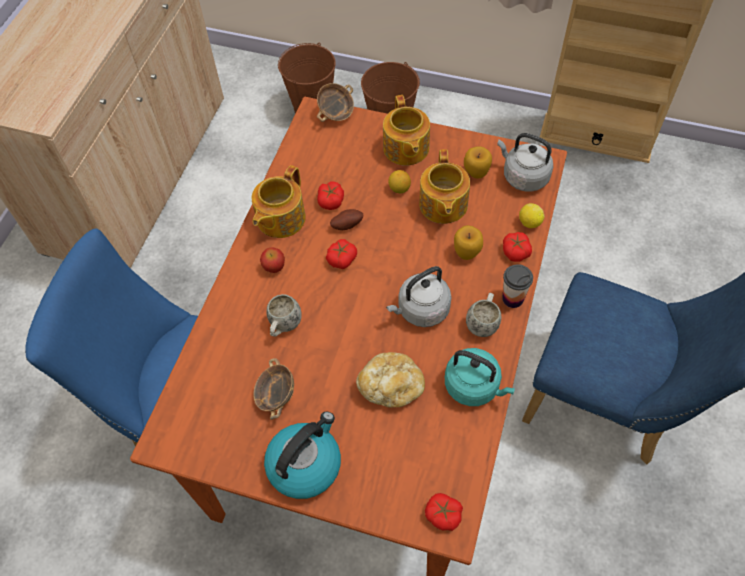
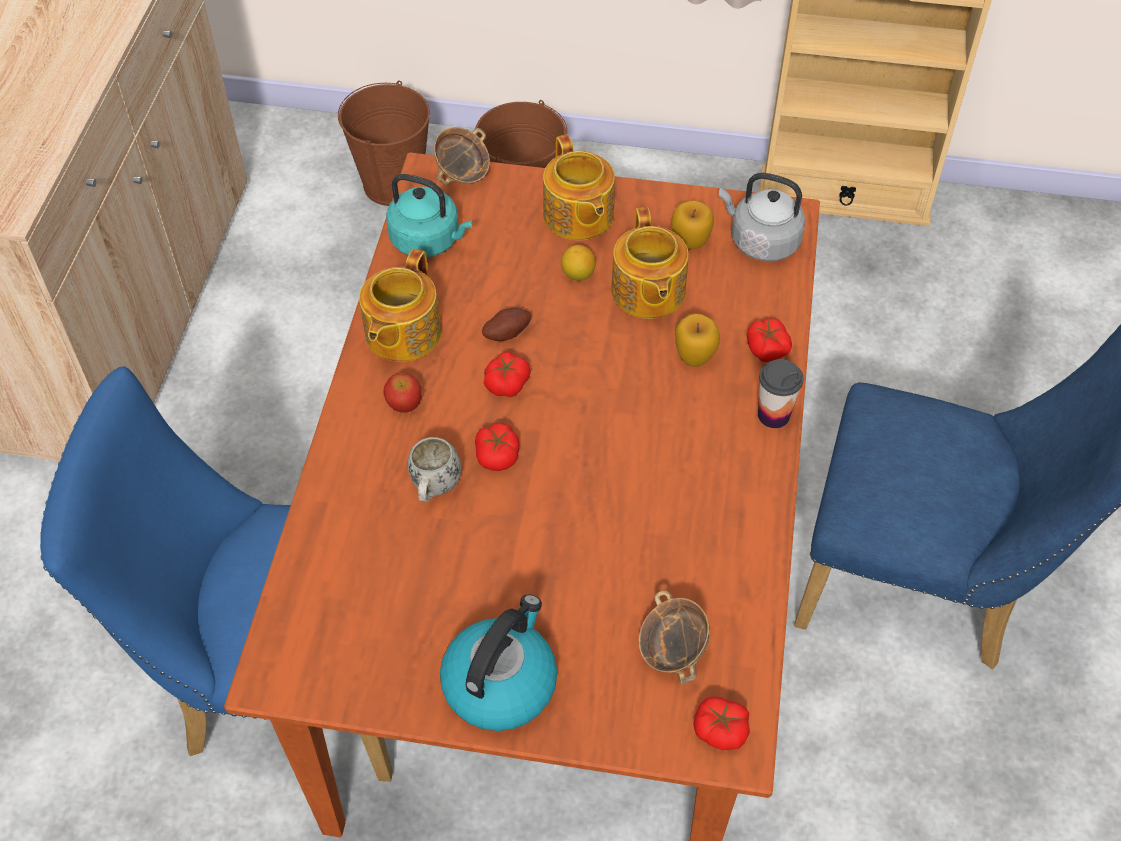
camera: 10 degrees left, 5 degrees down
(275, 396) = (438, 590): bowl -> bowl (672, 650)
(331, 200) = (476, 300): tomato -> tomato (497, 455)
(391, 386) = (612, 558): bread -> none
(421, 310) = (639, 445): grey kettle -> none
(474, 386) = (737, 545): turquoise kettle -> turquoise kettle (428, 240)
(483, 322) = (735, 453): white mug -> none
(529, 223) = (780, 306): lemon -> none

